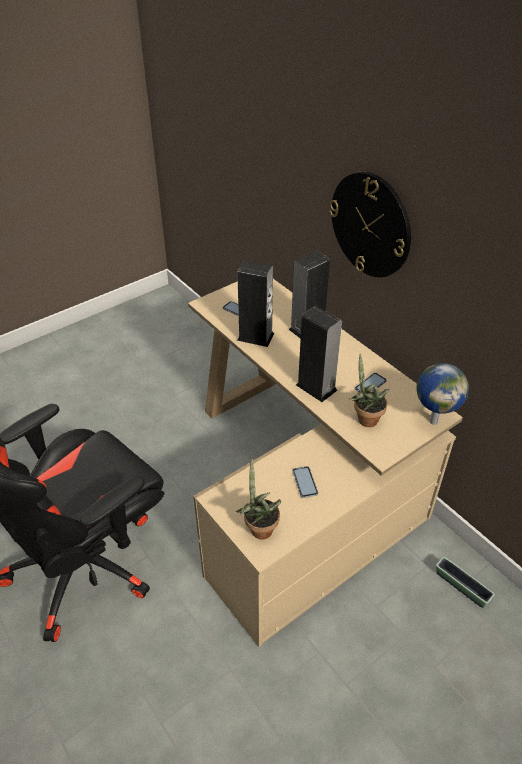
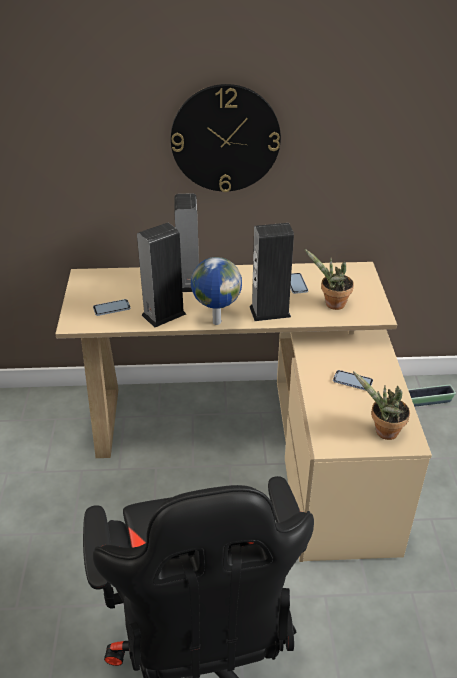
camera: 55 degrees left, 5 degrees down
(433, 421) = (365, 275): globe -> globe (216, 322)

